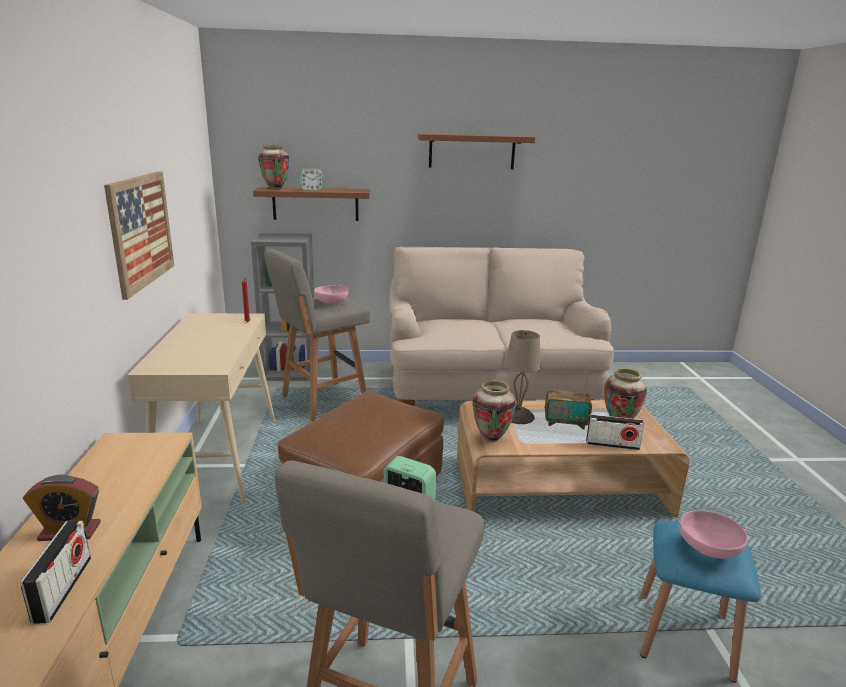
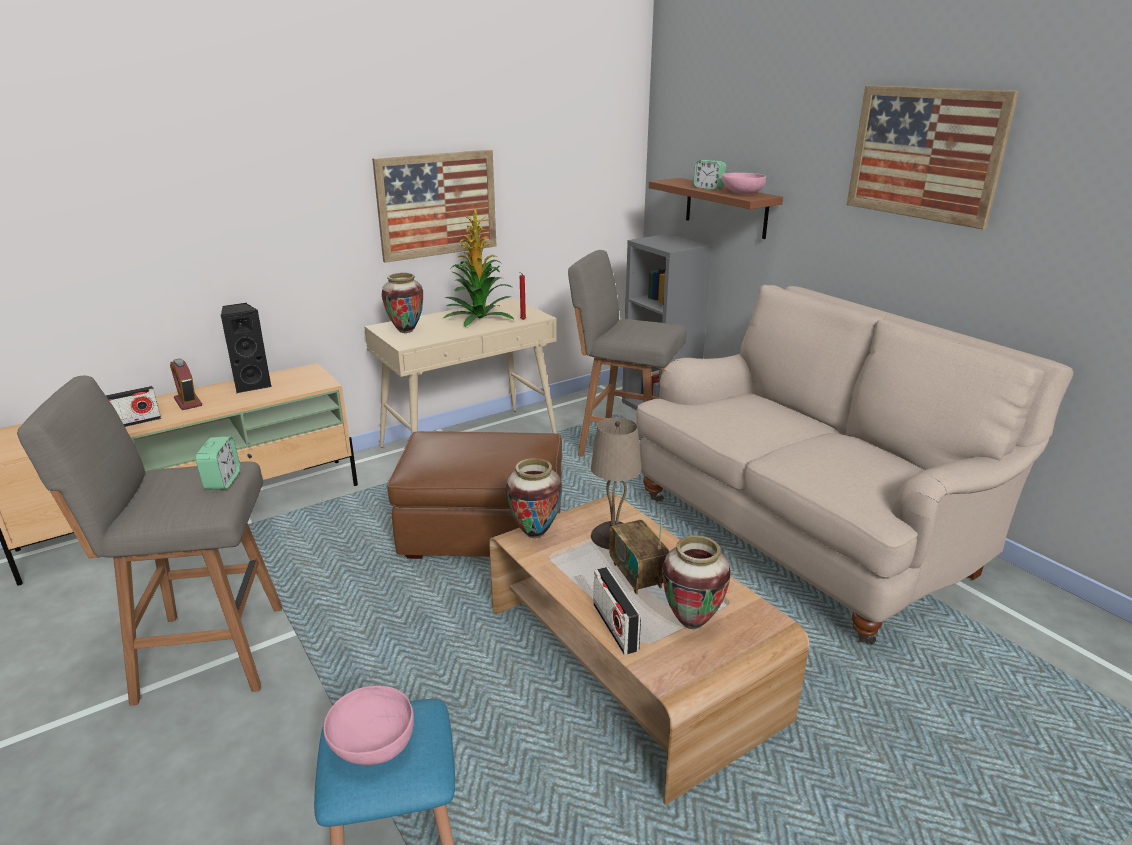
camera: 60 degrees right, 5 degrees up
(96, 480) = (252, 385): none -> black speaker
(209, 332) = (478, 317): none -> potted plant
(275, 189) = (676, 182): vase -> vase (406, 331)
(331, 303) = (639, 330): pink bowl -> pink bowl (741, 194)
(472, 151) = (925, 154): brown shelf -> picture

